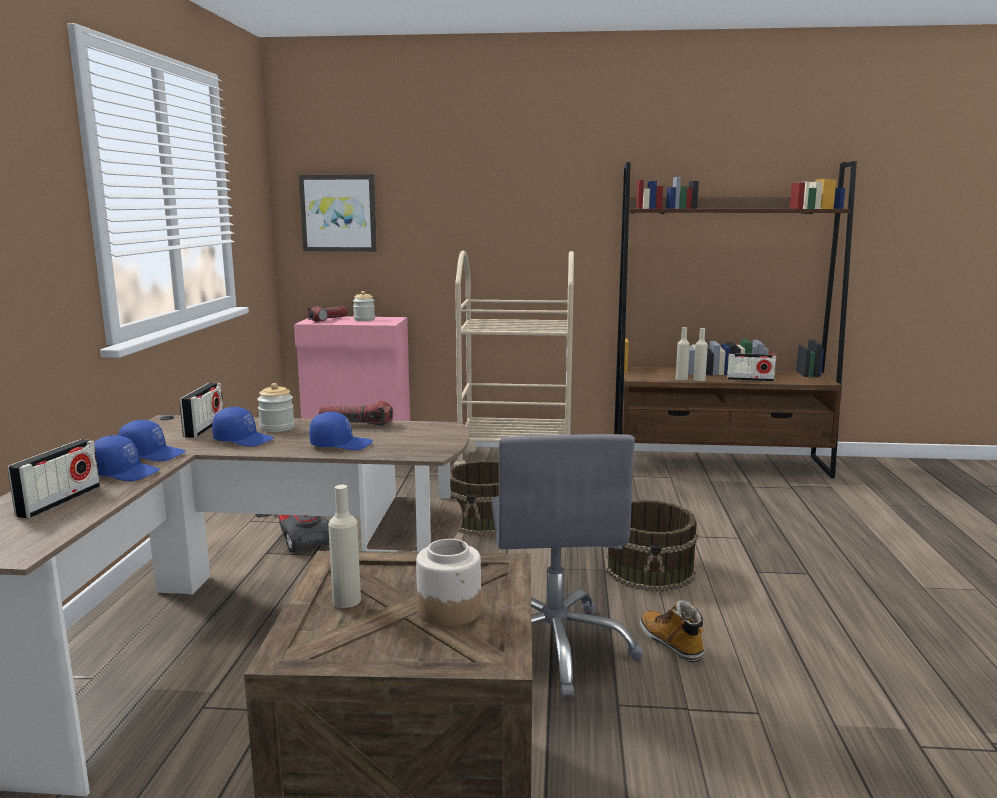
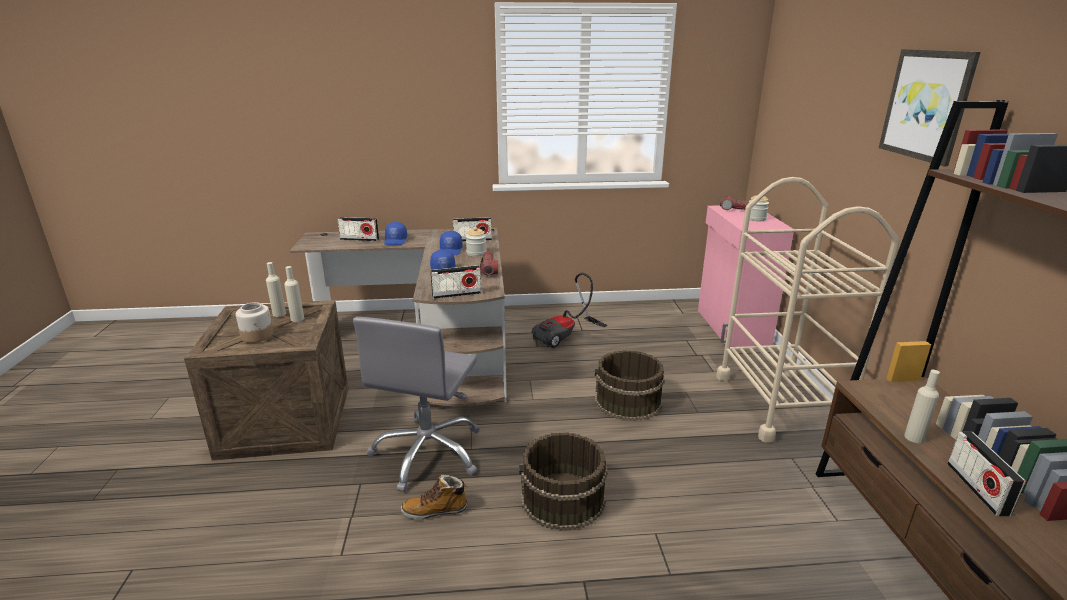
camera: 80 degrees right, 10 degrees up
(152, 454) = (424, 240): blue cap -> none
(338, 213) = (784, 118): picture -> picture (927, 105)
(442, 440) = (456, 294): none -> radio
(555, 647) = (428, 453): grey office chair -> grey office chair turned 60 degrees counterclockwise
(671, 644) = (435, 510): boot -> boot turned 150 degrees counterclockwise
(681, 379) = (902, 422): beige bottle -> beige bottle (297, 319)

